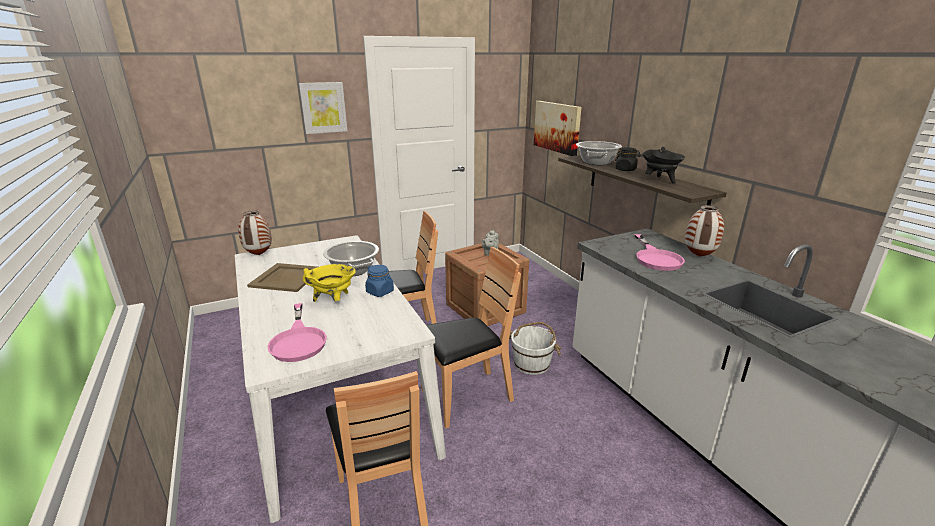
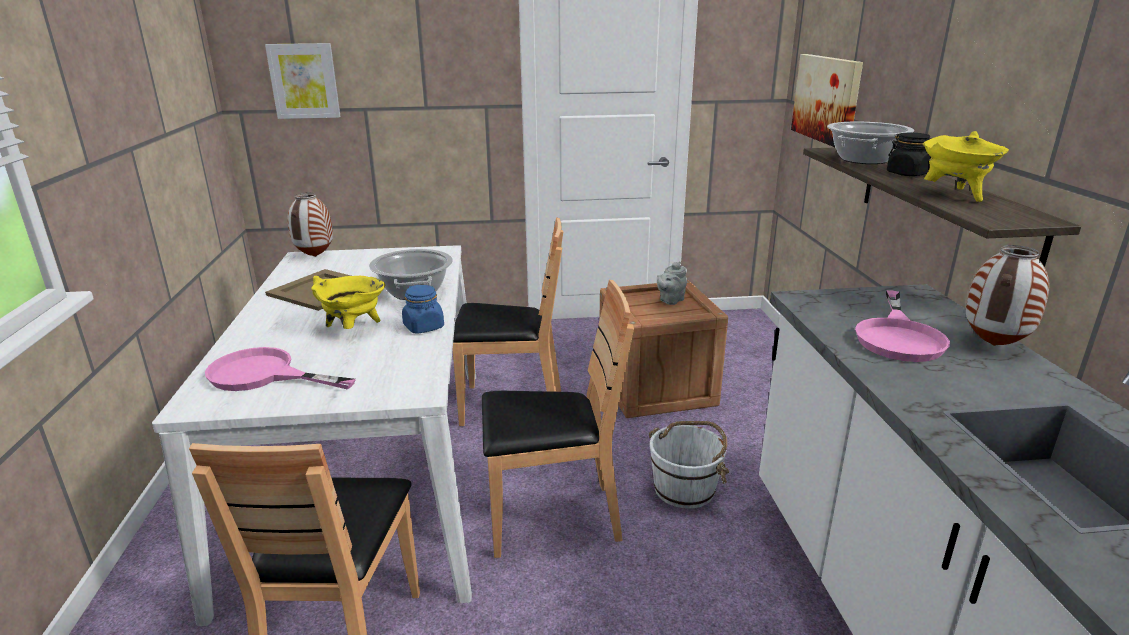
camera: 20 degrees right, 0 degrees up
(298, 340) = (264, 375): pink frying pan -> pink frying pan turned 105 degrees clockwise
(323, 107) = (452, 56): picture -> picture (304, 81)
(659, 180) = (955, 195): black cooking pot -> yellow cooking pot

